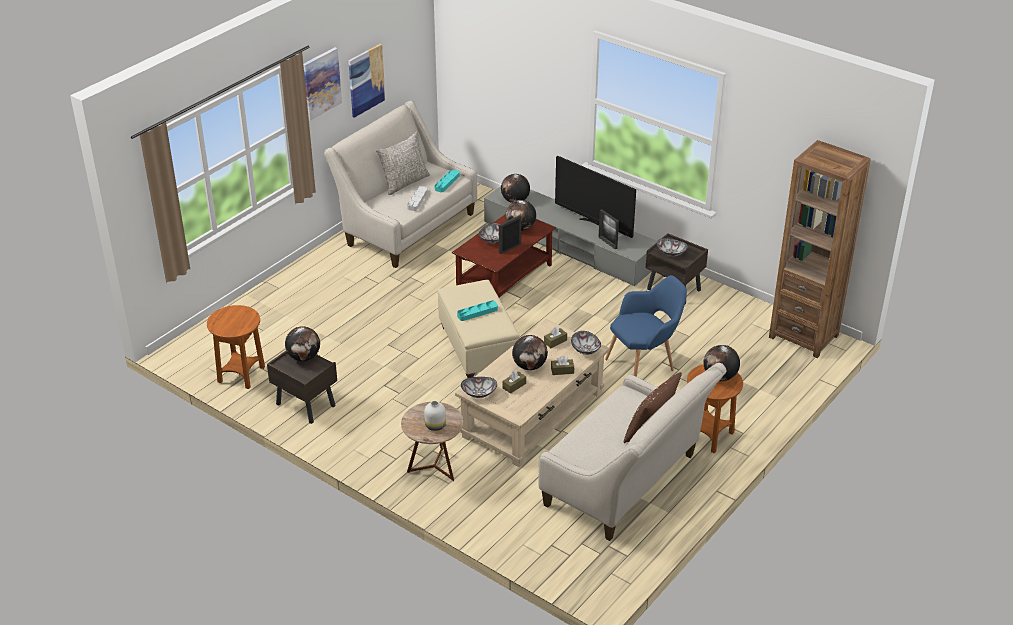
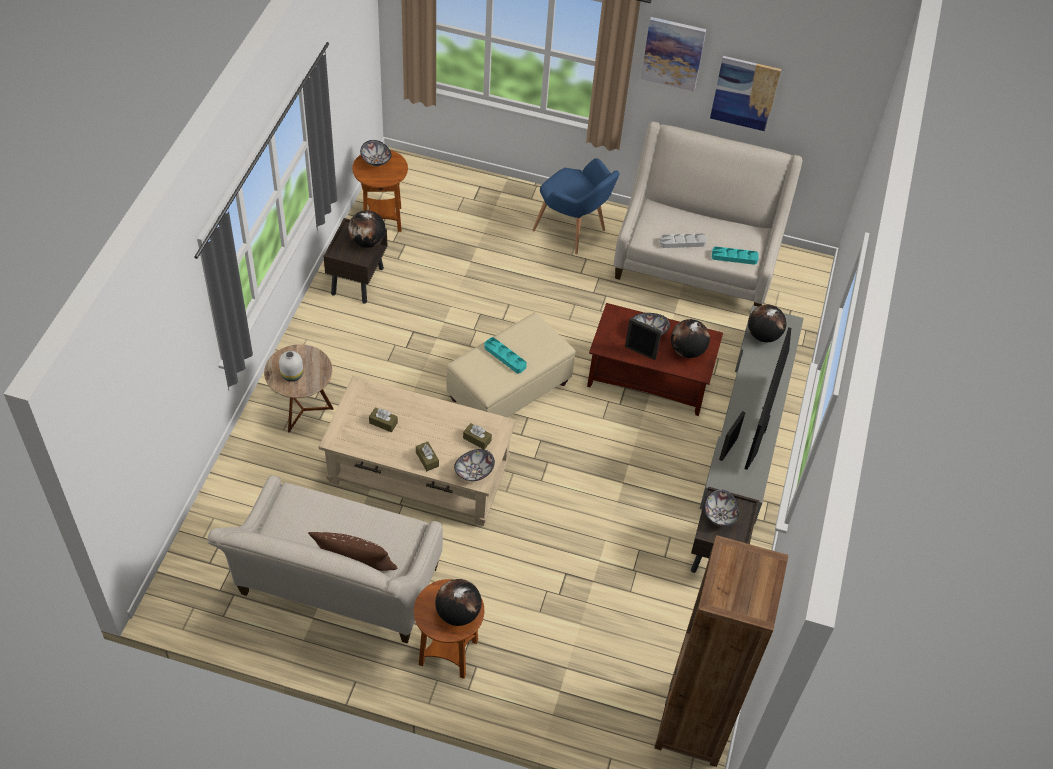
camera: 65 degrees right, 15 degrees up
(404, 182) = (711, 221): grey pillow -> none
(479, 393) = (358, 396): bowl -> bowl (375, 160)
(530, 366) = (422, 428): globe -> none
(644, 365) = (551, 557): blue armchair -> blue armchair (573, 232)

